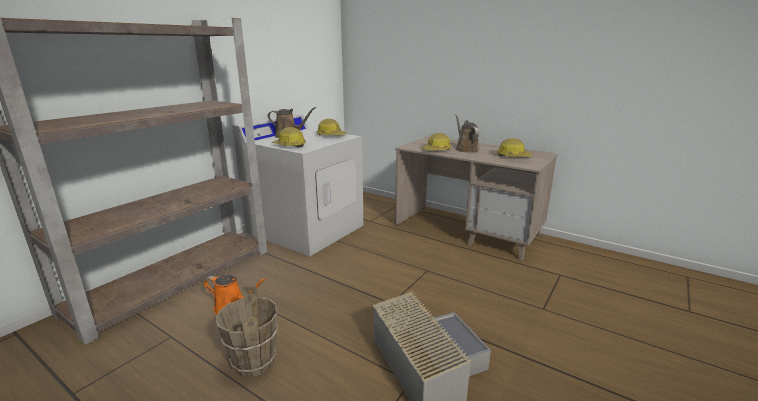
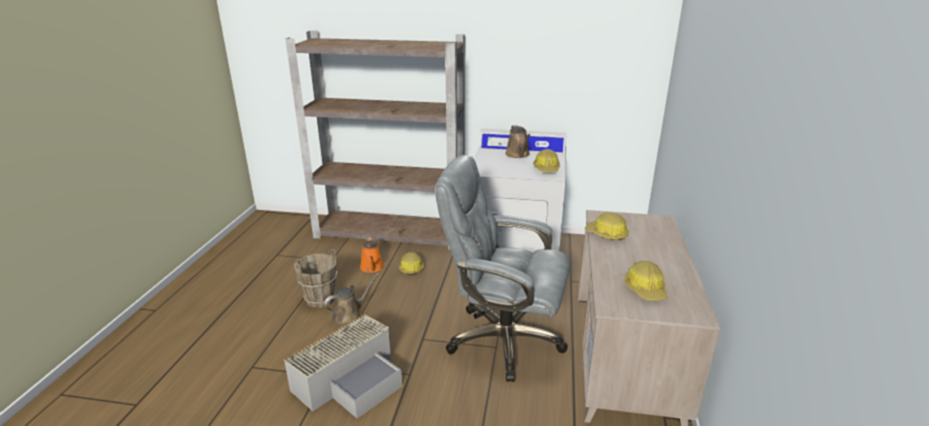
camera: 65 degrees right, 5 degrees up
(289, 145) = (486, 164): hard hat -> hard hat (411, 268)
(420, 264) = (504, 339): none -> grey office chair
(466, 149) = (639, 251): brown watering can -> brown watering can (349, 315)

